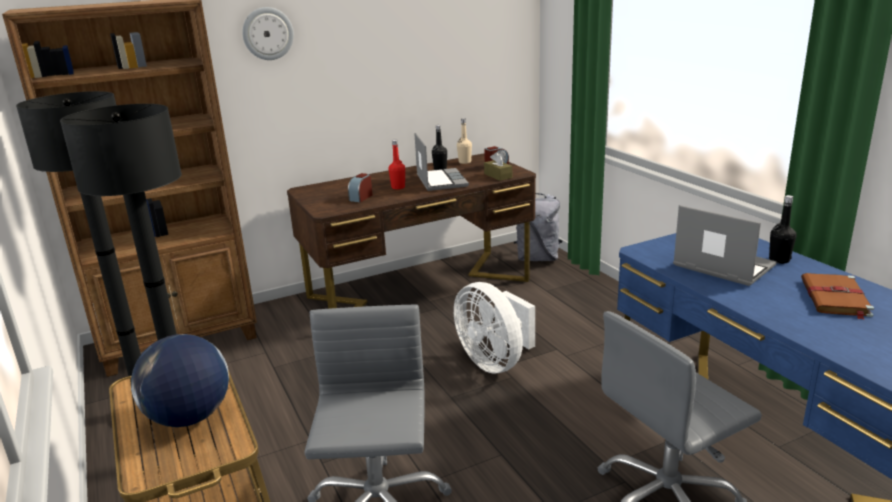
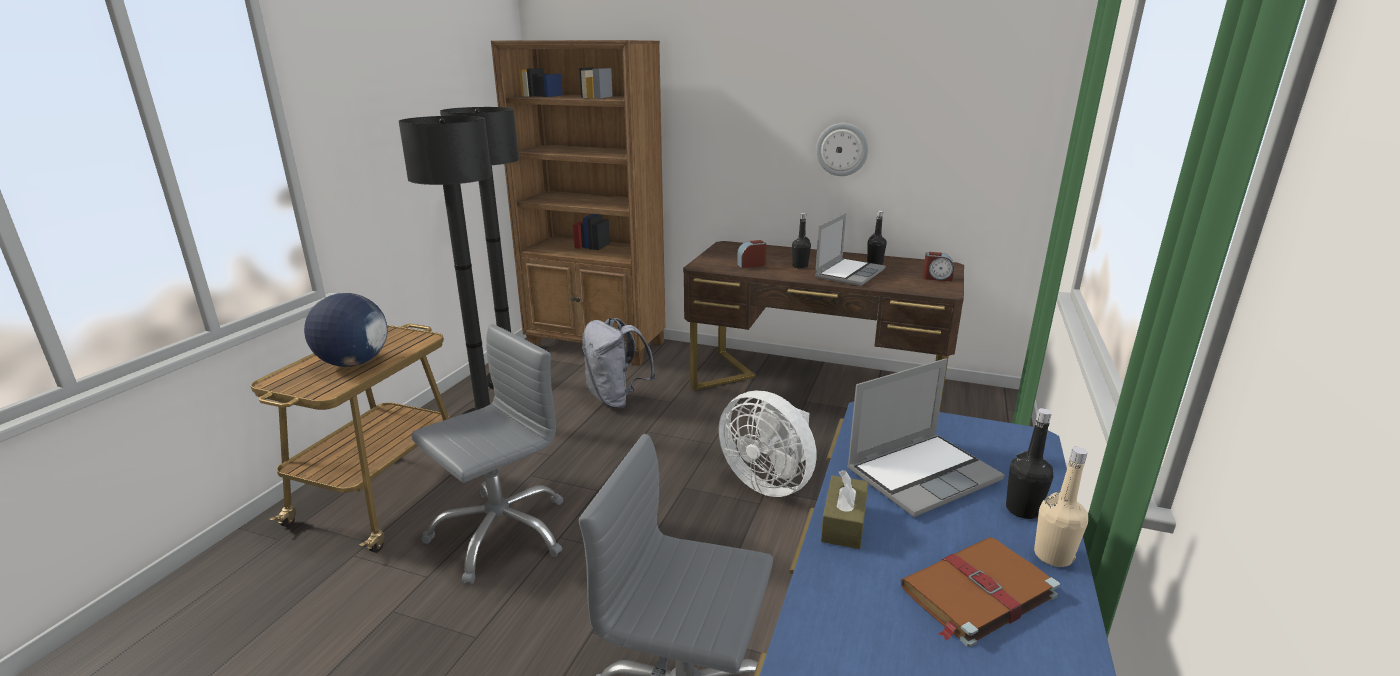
camera: 45 degrees right, 0 degrees up
(267, 33) = (728, 82): wall clock -> wall clock (842, 149)
(398, 187) = (800, 266): red bottle -> black bottle
(464, 162) = (915, 264): beige bottle -> beige bottle (1052, 556)
(495, 362) = (768, 482): white fan -> white fan turned 60 degrees counterclockwise
(498, 176) = (915, 287): brown tissue box -> brown tissue box (844, 523)
(537, 258) = (984, 412): grey backpack -> grey backpack (616, 399)
(721, 266) = (922, 474): laptop -> laptop turned 60 degrees clockwise

